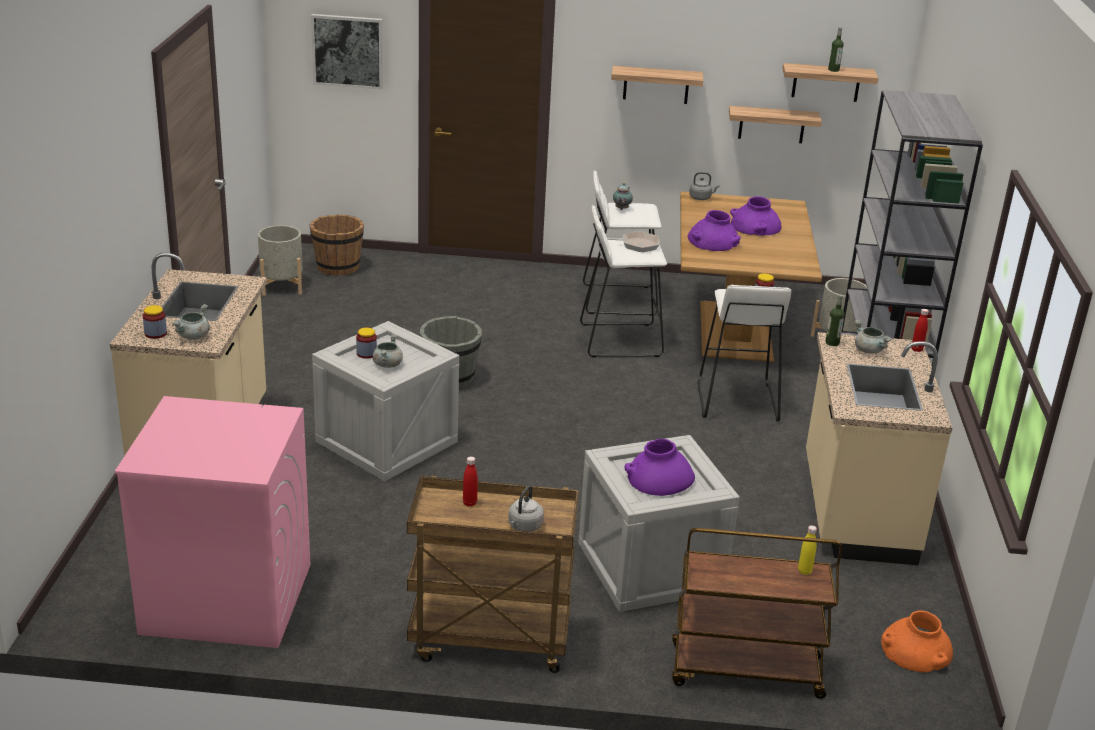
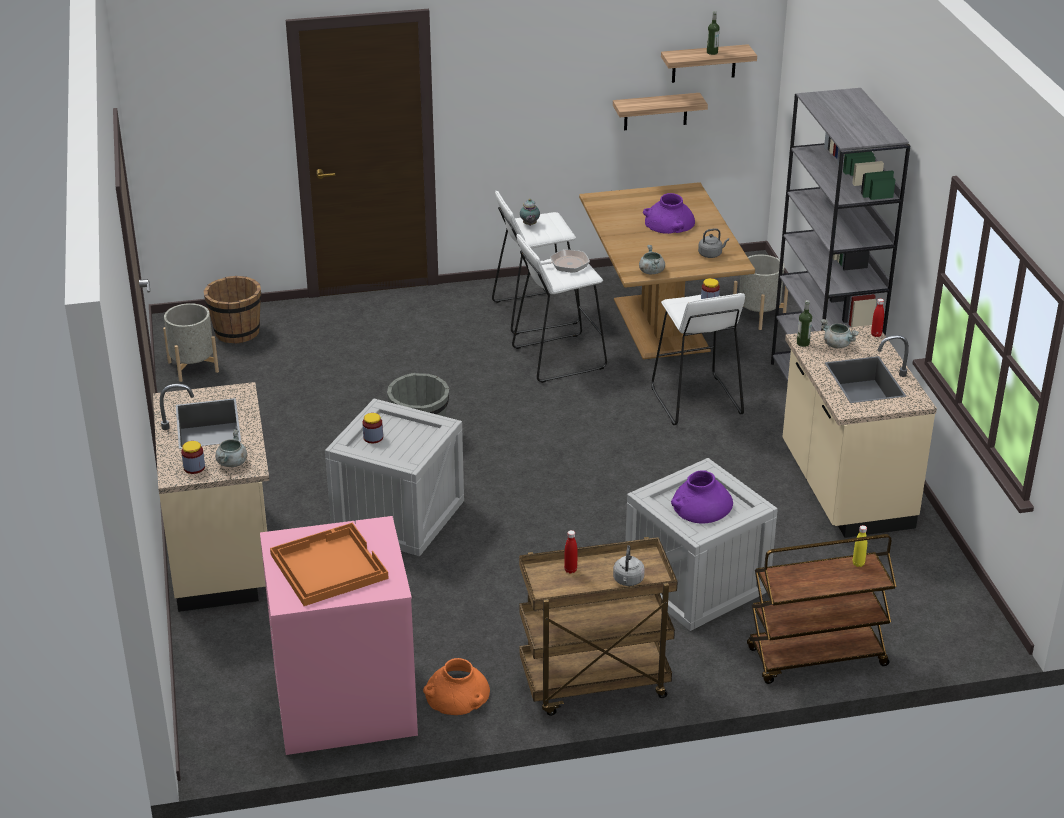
camera: 15 degrees left, 5 degrees up
(205, 438) = (327, 566): none -> orange tray
(348, 51) = (216, 108): picture -> none
(387, 364) = (399, 445): grey cooking pot -> grey cooking pot (651, 271)
(656, 85) = (538, 92): shelf -> none
(701, 198) = (603, 198): grey kettle -> grey kettle (711, 254)
(713, 241) = (639, 248): purple vase -> none
(916, 650) = (943, 605): orange vase -> orange vase (457, 694)

